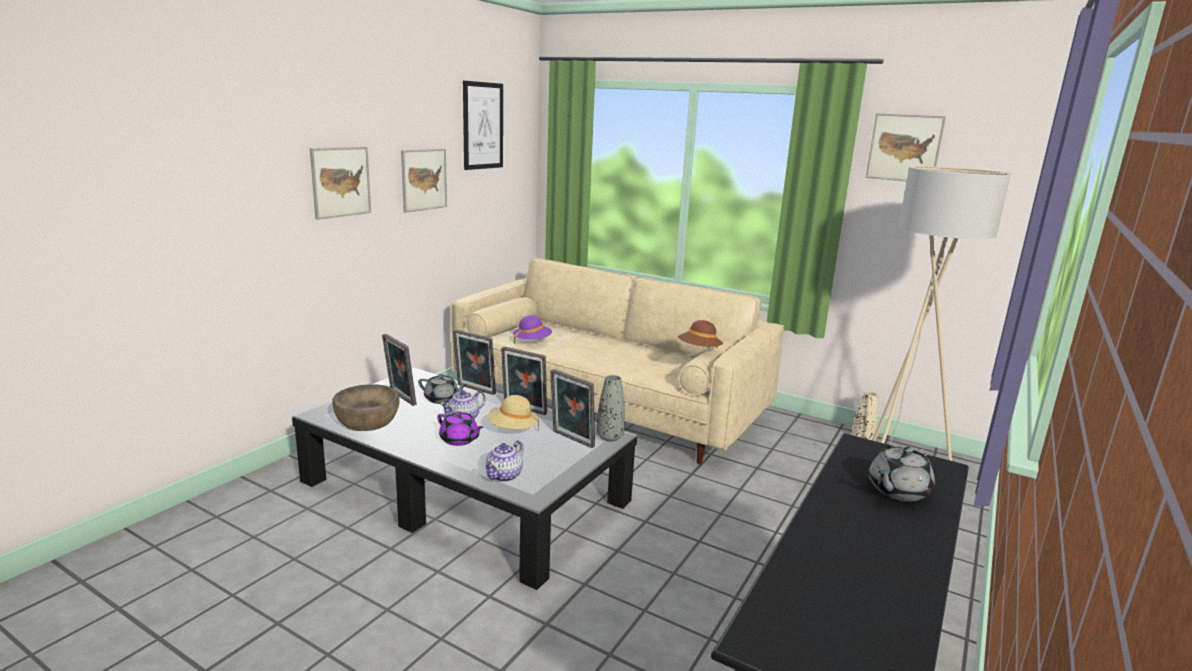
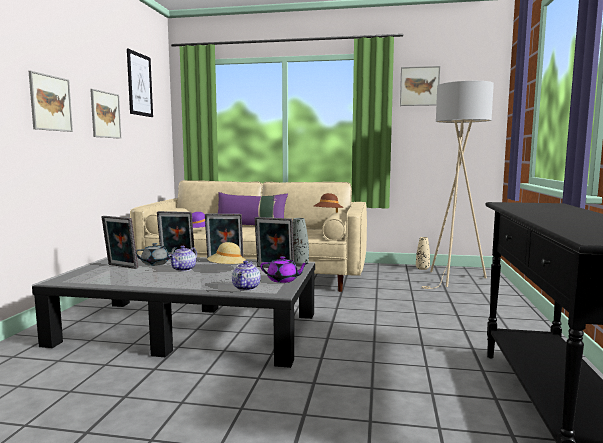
camera: 20 degrees left, 10 degrees down
(367, 421) = (105, 279): brown bowl -> none
(459, 440) = (192, 278): purple teapot -> purple teapot (283, 280)
(609, 339) = (251, 226): none -> purple pillow
(897, 490) = (551, 209): grey teapot -> none

